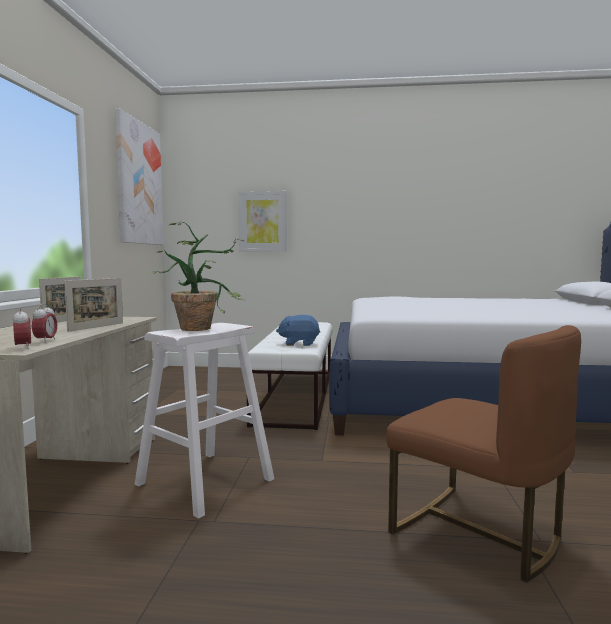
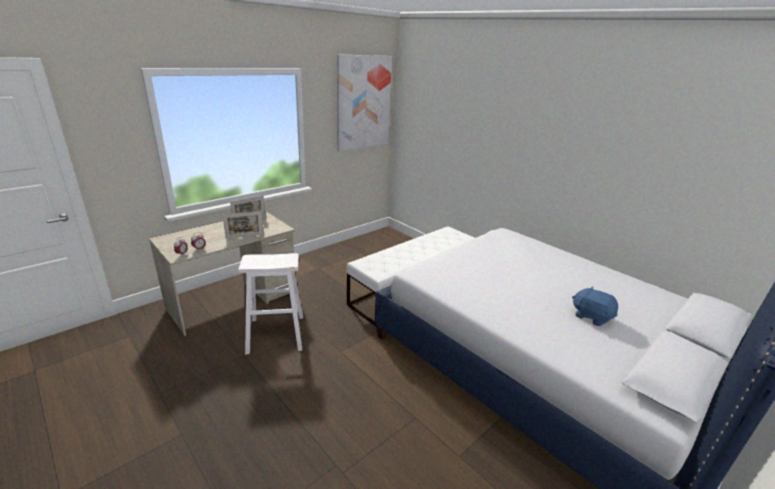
camera: 40 degrees right, 20 degrees up
(202, 327) = (274, 258): potted plant -> none
(262, 221) = (453, 139): picture -> none
(299, 343) = (391, 264): blue plush toy -> blue plush toy (591, 316)
(478, 533) = (325, 445): brown chair -> none

